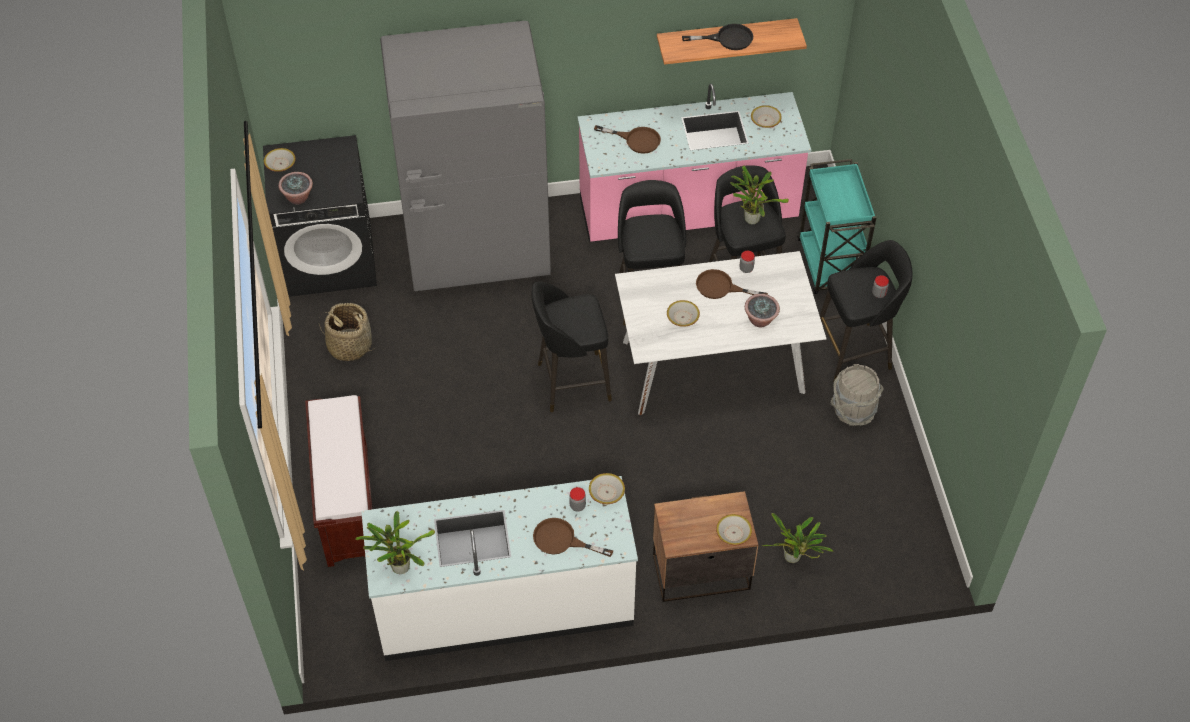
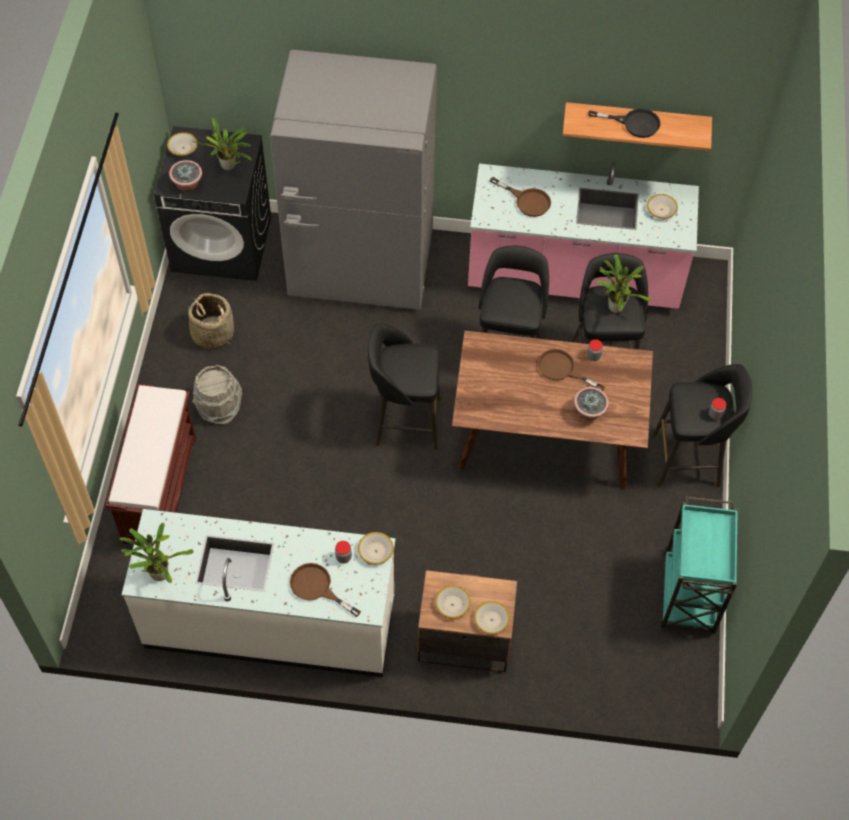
camera: 15 degrees right, 5 degrees up
(682, 317) = (514, 391): bowl -> bowl (452, 605)
(712, 367) = (544, 440): white dining table -> brown dining table
(794, 559) = (558, 653): potted plant -> potted plant (229, 167)
(829, 265) = (694, 365): turquoise cart -> turquoise cart (688, 596)
(853, 410) = (667, 519): grey bucket -> grey bucket (219, 408)

